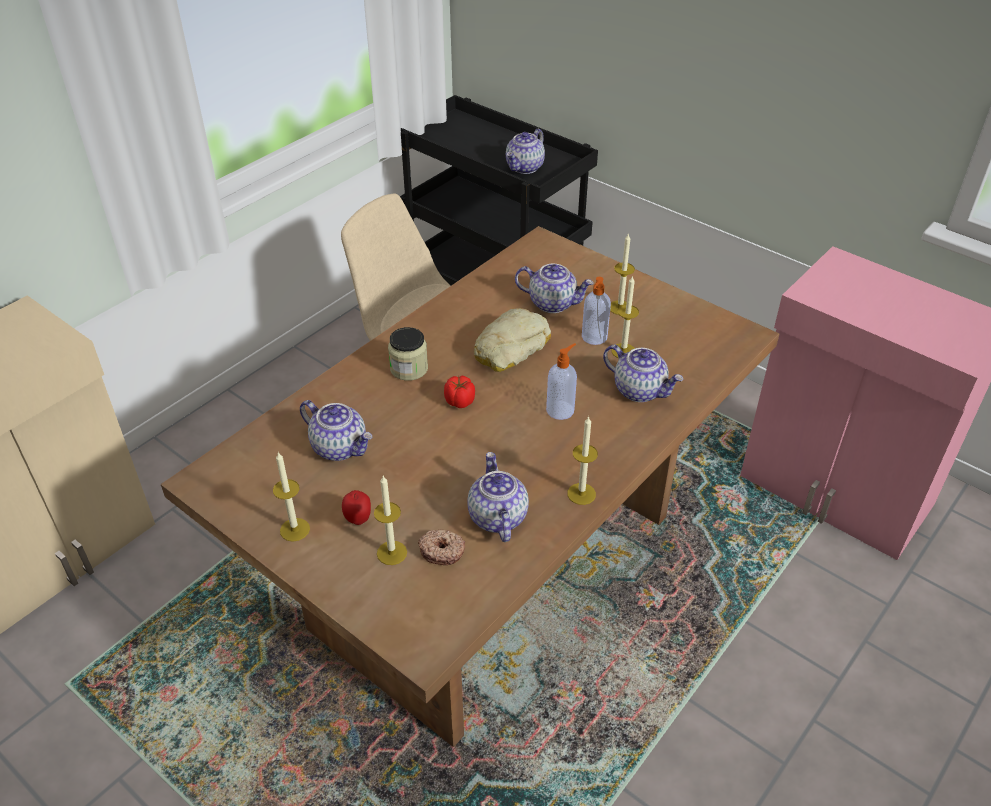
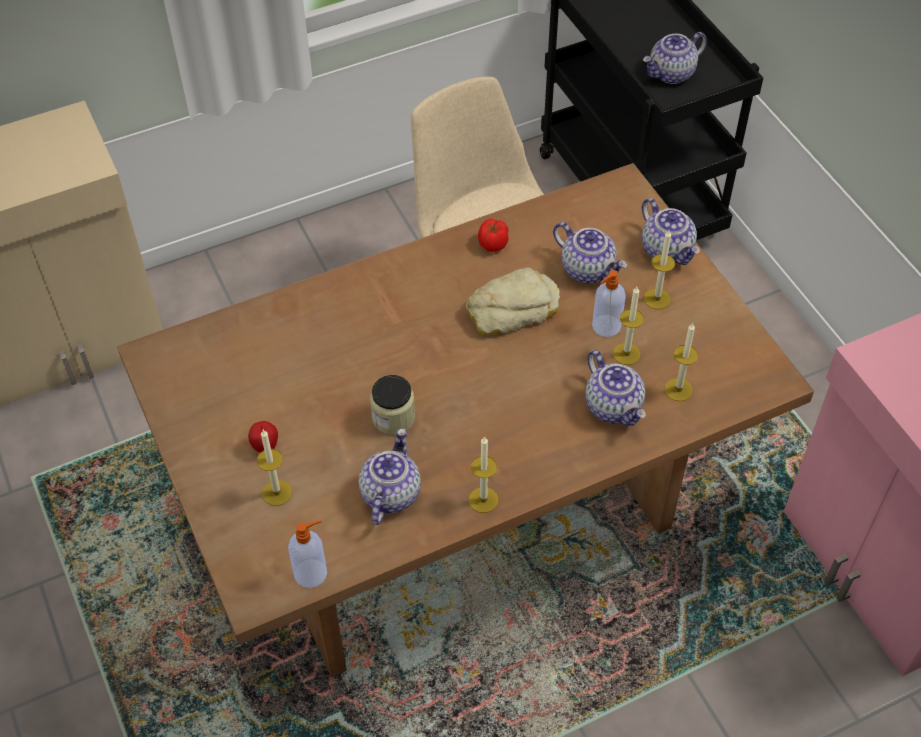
camera: 25 degrees right, 10 degrees up
(294, 529) = (206, 436): candle -> candle (678, 389)
(340, 447) = (288, 365): teapot -> teapot (667, 250)
(409, 369) = (398, 299): jar -> jar (393, 417)
(442, 551) = (321, 508): donut -> none
(460, 402) = (425, 355): tomato -> tomato (492, 244)
(561, 410) = (519, 400): soap dispenser -> soap dispenser (312, 573)

